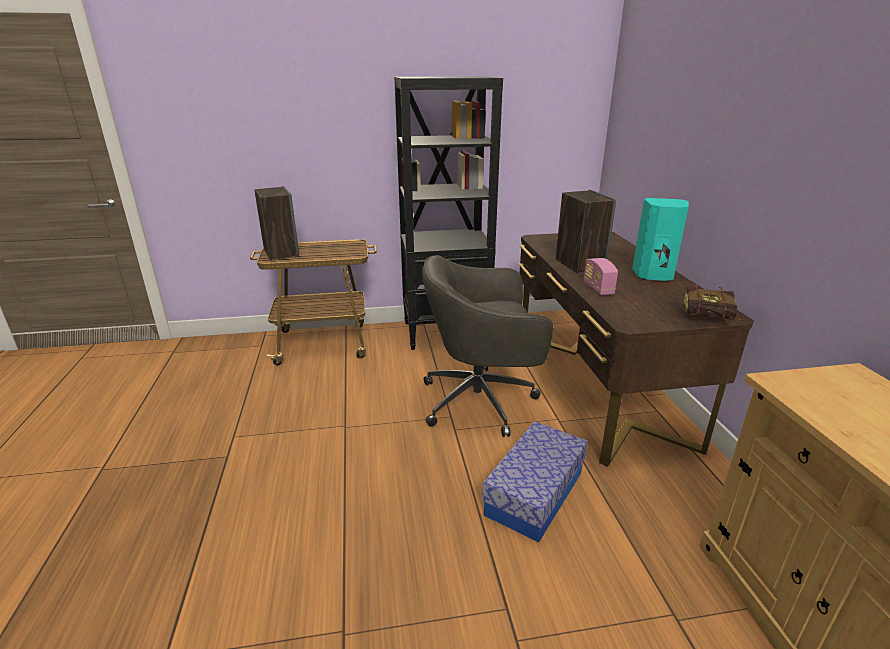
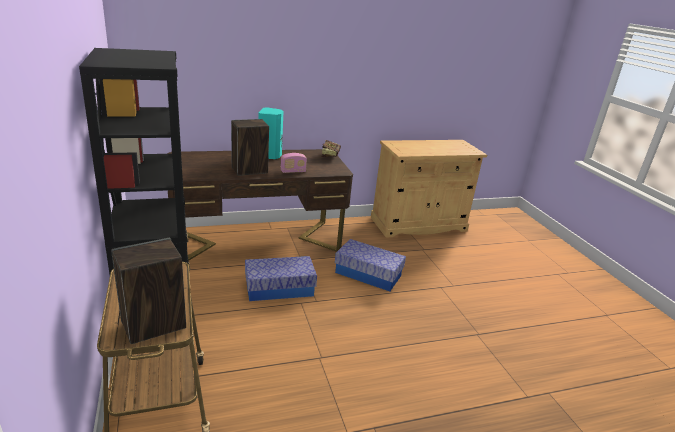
camera: 100 degrees left, 0 degrees up
(481, 400) = (279, 288): grey office chair -> storage box

